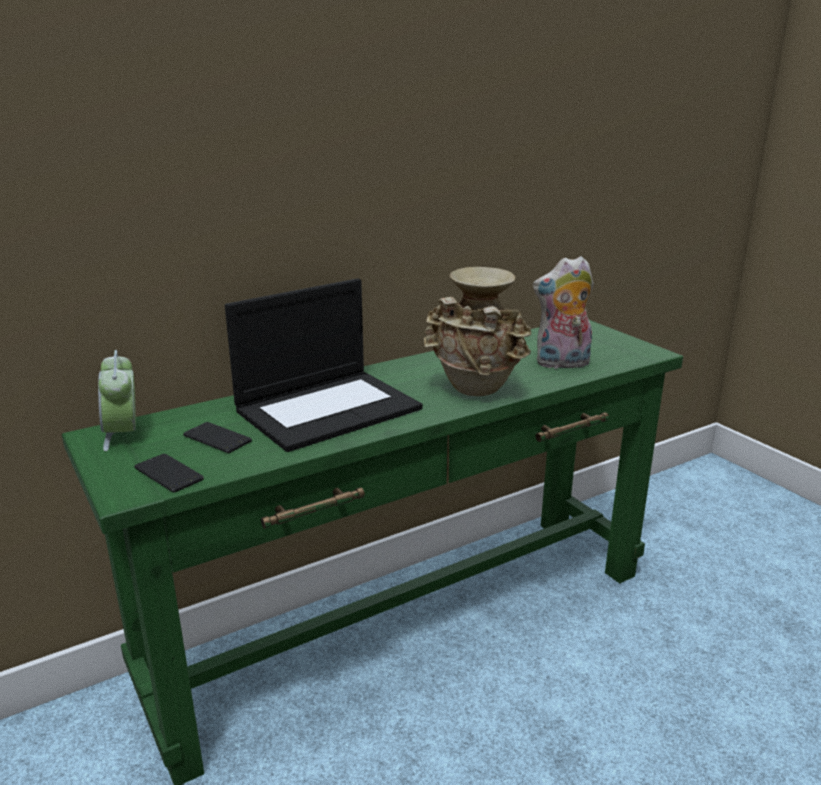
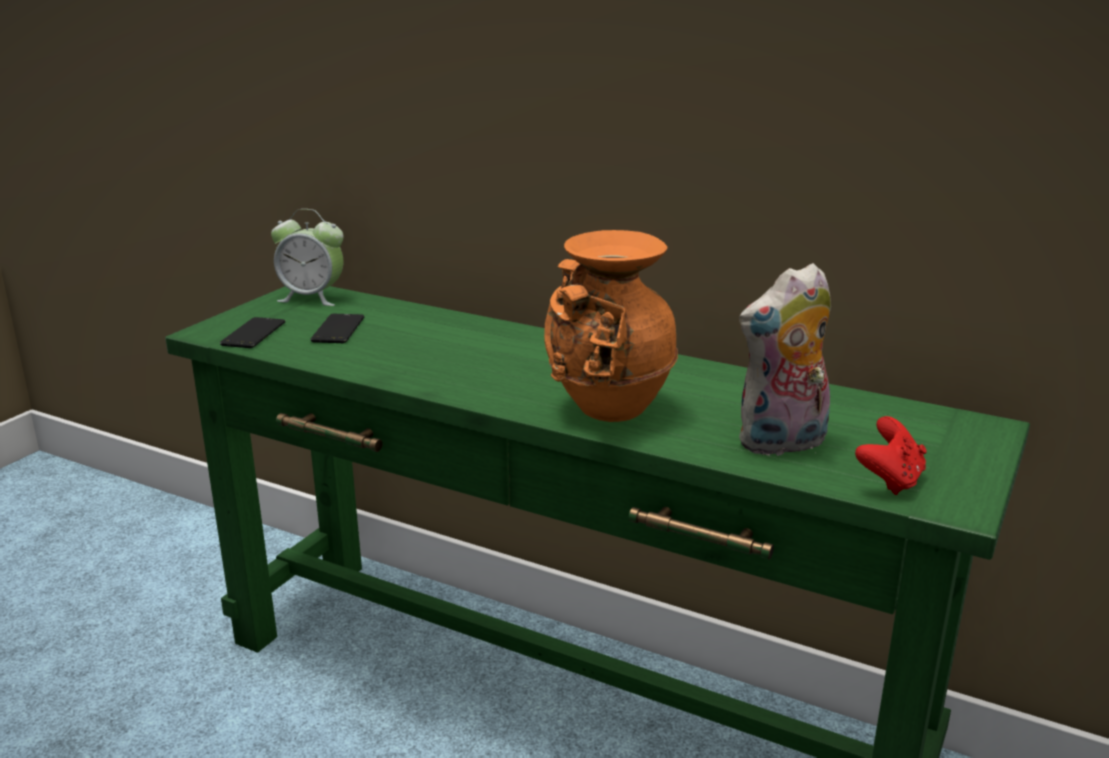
camera: 60 degrees right, 0 degrees up
(123, 435) = (312, 298): alarm clock -> alarm clock turned 120 degrees counterclockwise
(328, 408) = (456, 352): laptop -> none
(476, 390) = (606, 410): beige vase -> orange vase
(562, 364) = (782, 444): plush toy -> plush toy turned 75 degrees counterclockwise
(619, 356) = (889, 480): none -> red game controller

